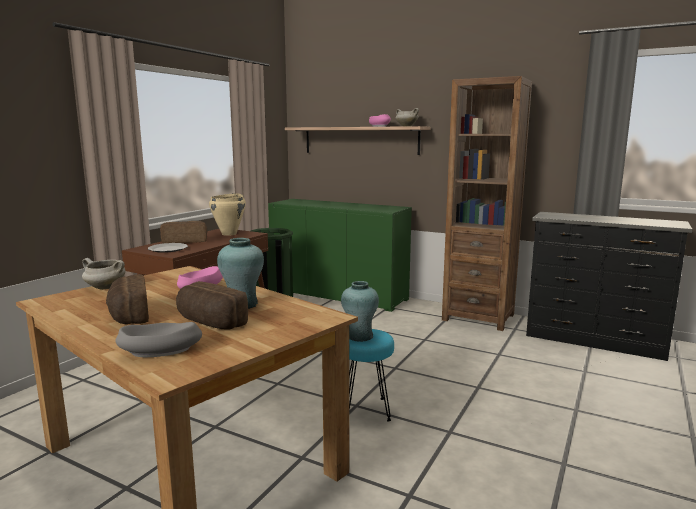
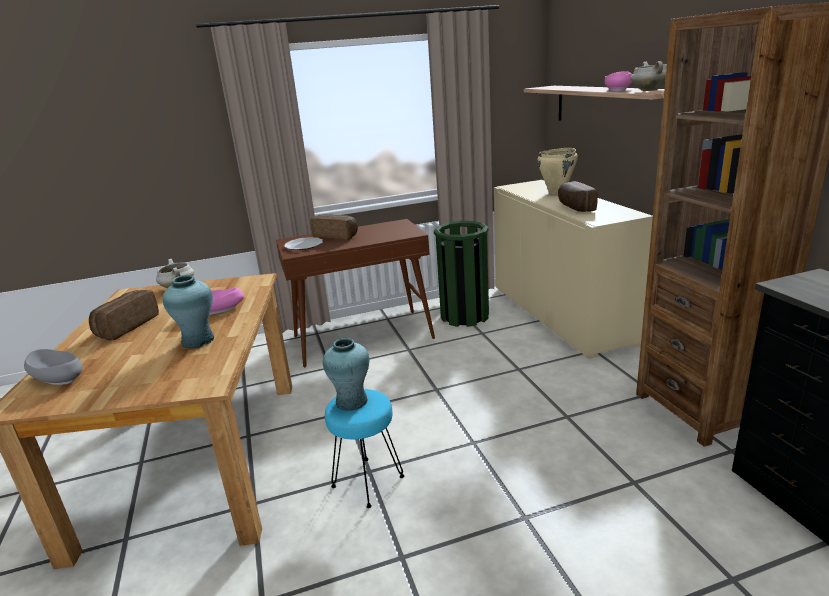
camera: 45 degrees right, 10 degrees up
(209, 323) = (137, 356): bread -> bread (574, 207)
(229, 234) = (392, 230): beige cooking pot -> beige cooking pot (557, 192)
(337, 295) = (559, 314): green cabinet -> beige cabinet

